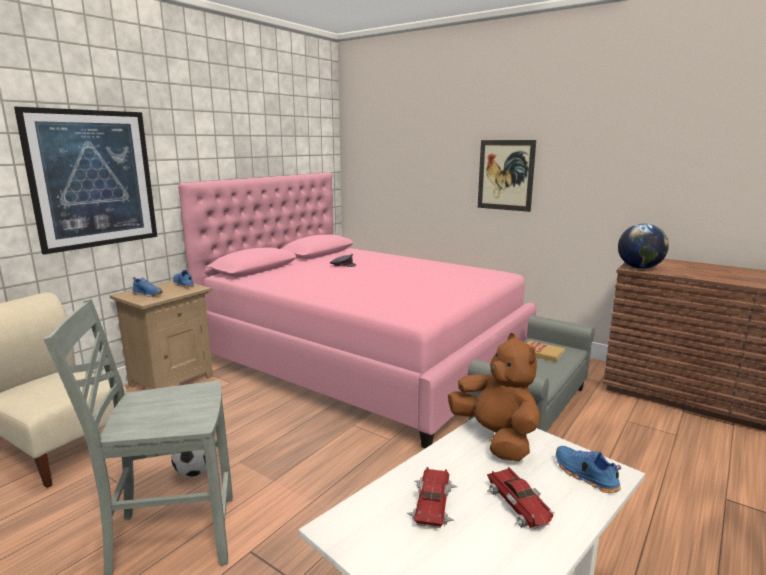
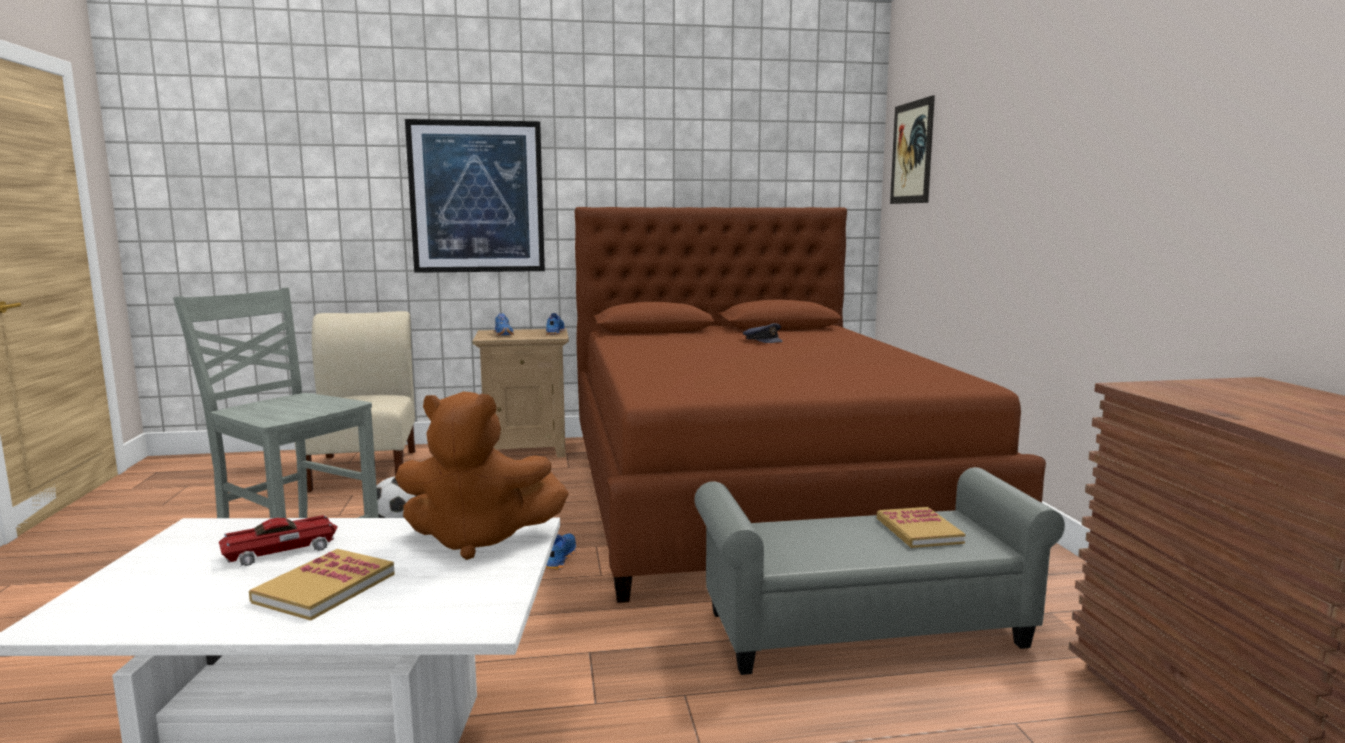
camera: 45 degrees right, 5 degrees down
(364, 358) = (756, 490): pink bed -> brown bed
(496, 438) = (478, 539): brown plush toy -> brown plush toy turned 75 degrees clockwise
(505, 175) = (1060, 198): picture -> picture (911, 153)
(519, 505) = (325, 588): toy car -> book
(584, 476) = (447, 606): blue shoe -> blue shoe (559, 558)
(639, 268) = (1161, 389): globe -> none

